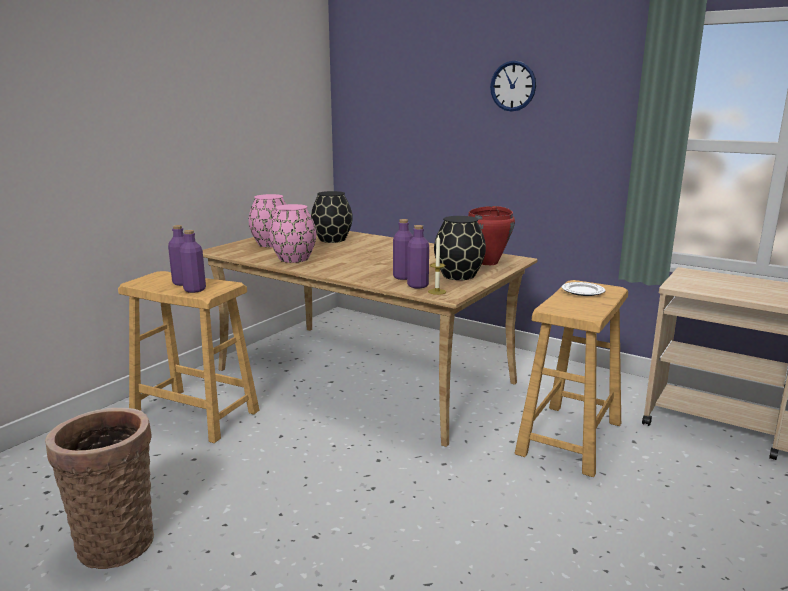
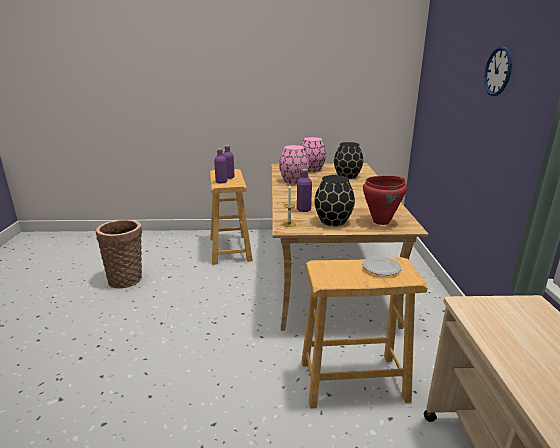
camera: 55 degrees right, 5 degrees up
(417, 285) = (293, 217): purple bottle -> none

